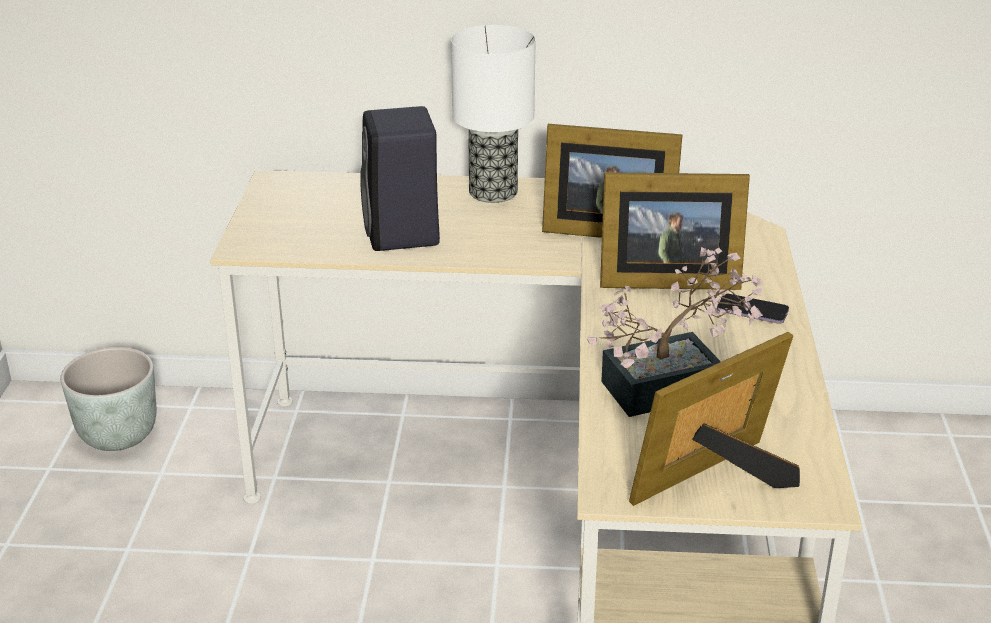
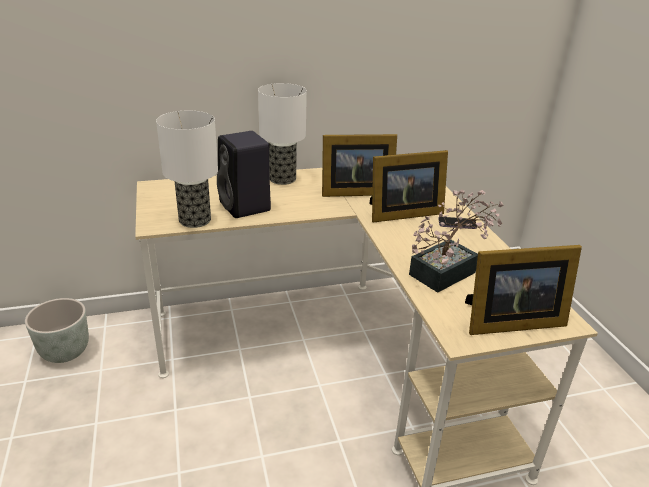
camera: 20 degrees left, 0 degrees up
(312, 246) = (196, 220): none -> table lamp
(716, 480) = (509, 321): picture frame -> picture frame turned 135 degrees counterclockwise

